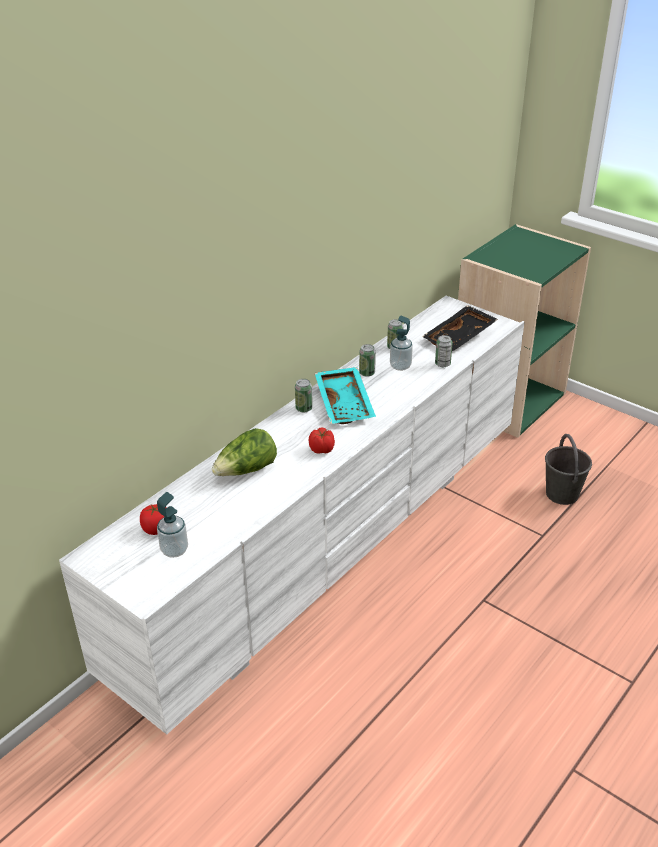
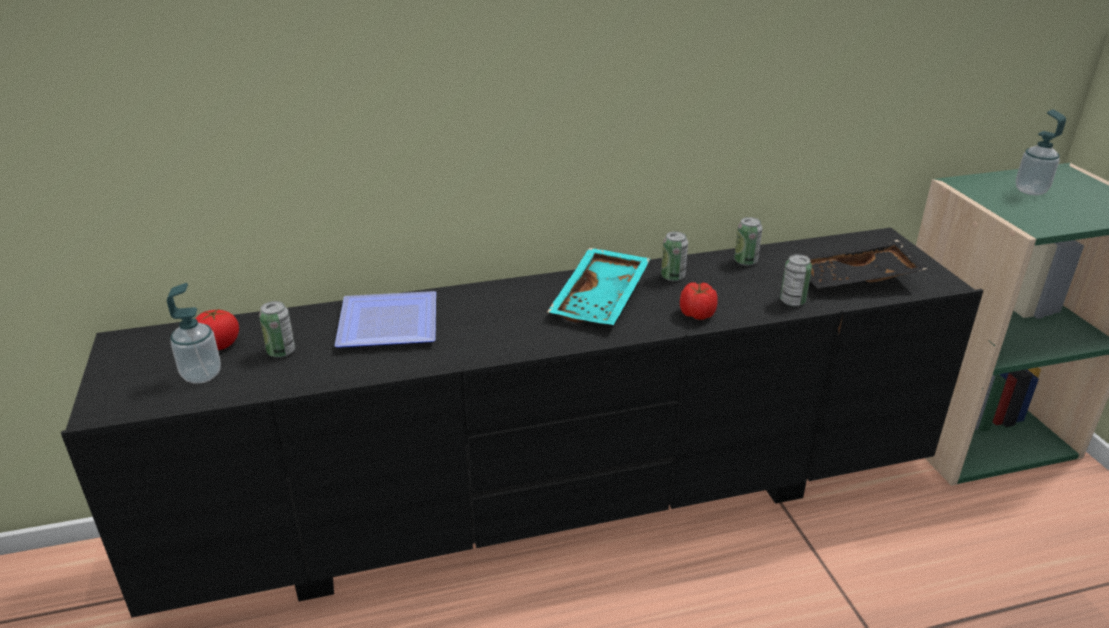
camera: 35 degrees right, 5 degrees down
(246, 470) = (391, 325): lettuce -> plate
(303, 408) = (544, 287): can -> can (281, 351)
(322, 449) = (506, 339): tomato -> tomato (697, 315)
(329, 553) = (554, 511): white cabinet -> black cabinet
(400, 366) = (728, 284): soap dispenser -> soap dispenser (1030, 190)
(562, 493) = (961, 595): grey bucket -> none

